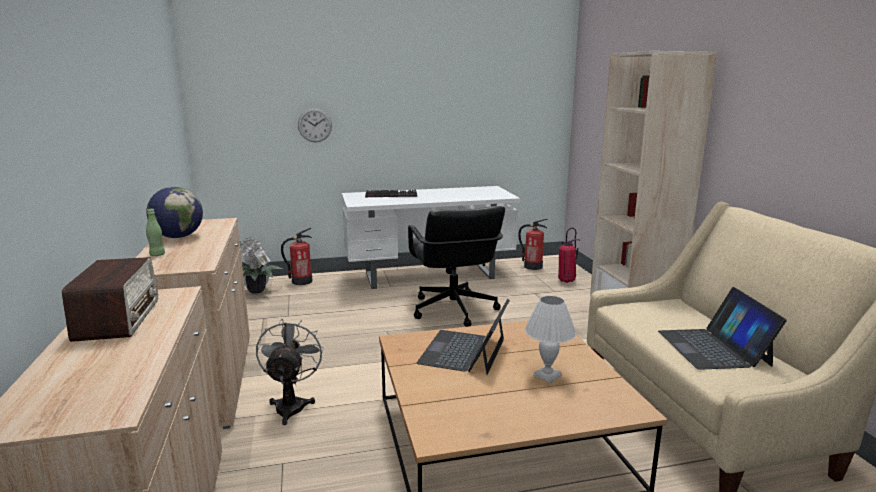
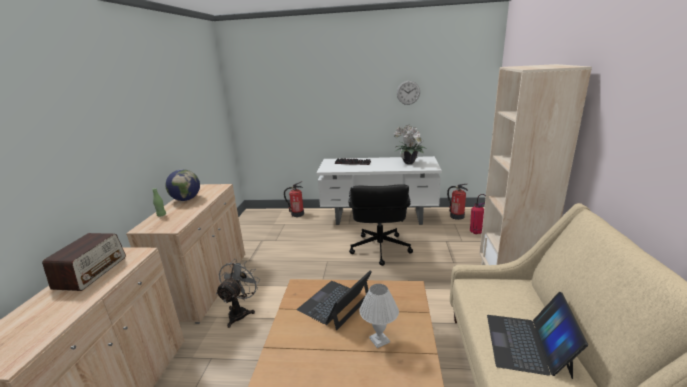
camera: 20 degrees right, 5 degrees up
(257, 292) = (268, 219): potted plant -> potted plant (409, 163)
(314, 125) = (305, 114): wall clock -> wall clock (408, 92)

